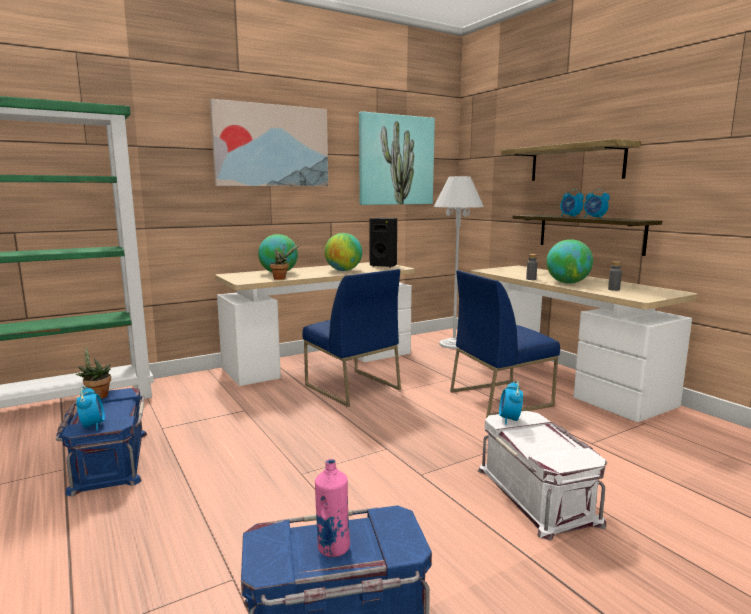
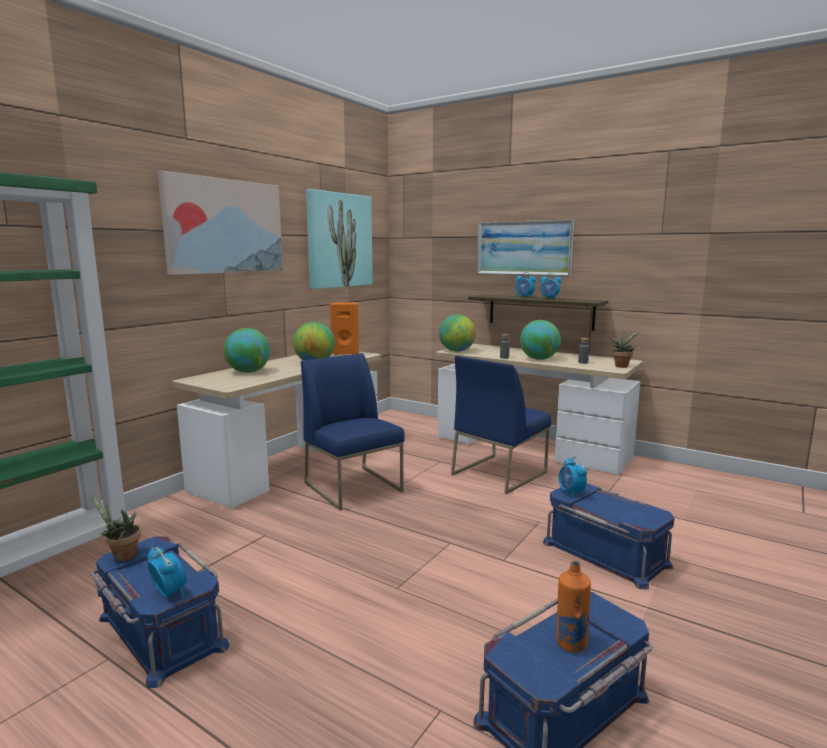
camera: 25 degrees left, 0 degrees up
(281, 278) = (266, 379): potted plant -> potted plant (622, 366)
(333, 548) = (570, 644): pink bottle -> orange bottle
(351, 387) = (354, 487): blue chair -> blue chair turned 150 degrees counterclockwise
(384, 266) = (346, 353): black speaker -> orange speaker
(454, 344) = (408, 426): white floor lamp -> none
(492, 271) = (457, 351): none -> globe
(538, 494) = (606, 553): white storage box -> blue storage box
(576, 163) = (523, 248): shelf -> picture

